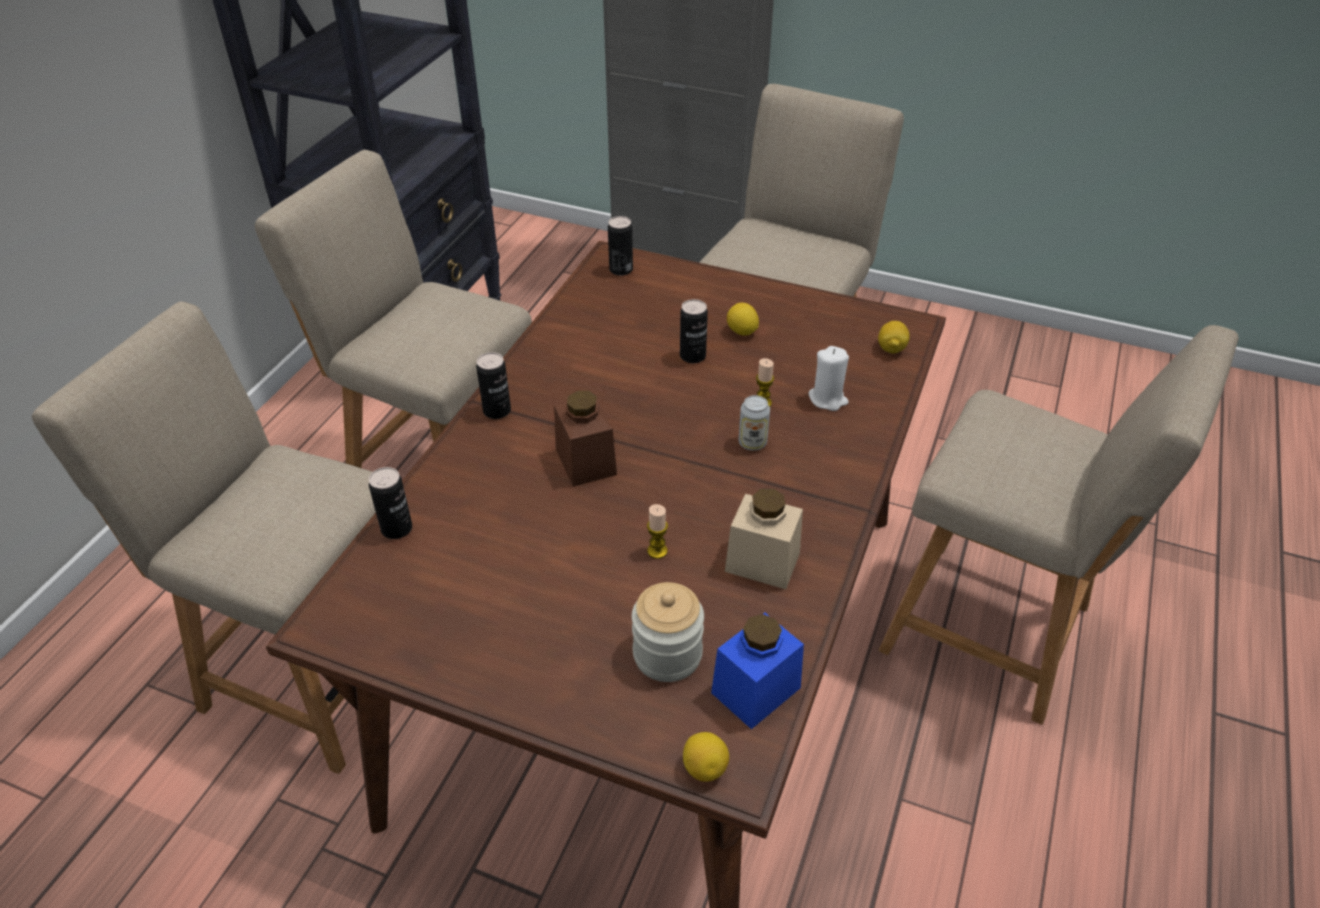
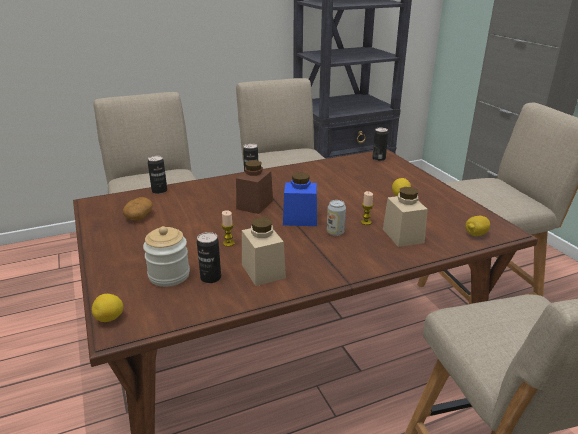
camera: 45 degrees right, 15 degrees down
(453, 597) = (139, 216): none -> potato
(692, 356) = (361, 194): can -> can (210, 278)
(756, 690) = (177, 309): blue jar -> blue jar (300, 219)
(828, 399) = (403, 236): white candle -> beige jar

